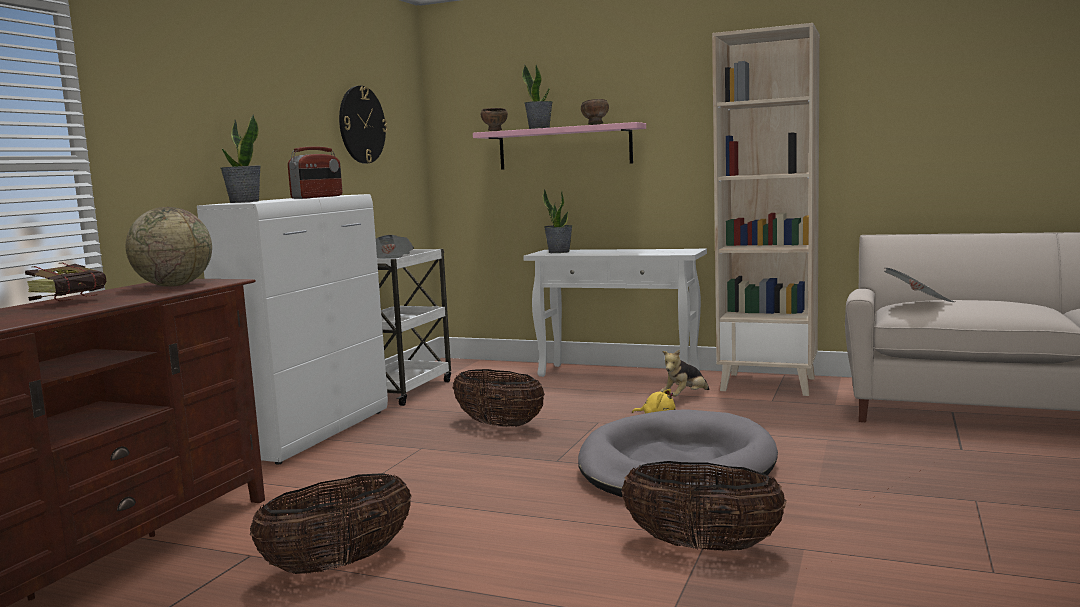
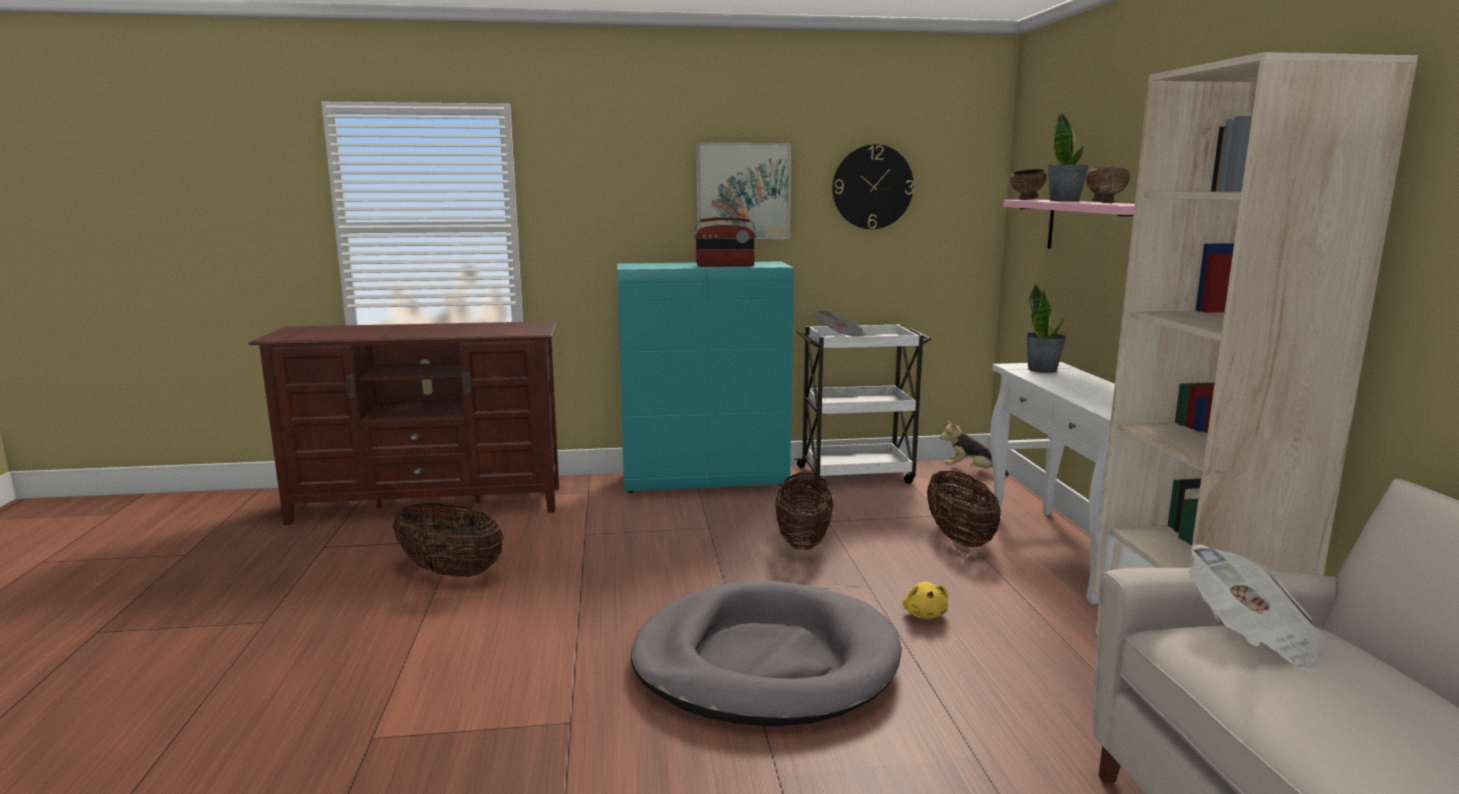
camera: 60 degrees right, 5 degrees up
(75, 301) = (436, 328): book -> none
(174, 285) = (509, 329): globe -> none
(244, 202) = (652, 264): potted plant -> none
(283, 125) = (743, 191): none -> picture
(313, 433) = (706, 481): white cabinet -> turquoise cabinet
(685, 397) = (1031, 614): plush toy -> plush toy (971, 471)
(702, 547) = (544, 724): basket -> basket (959, 538)

